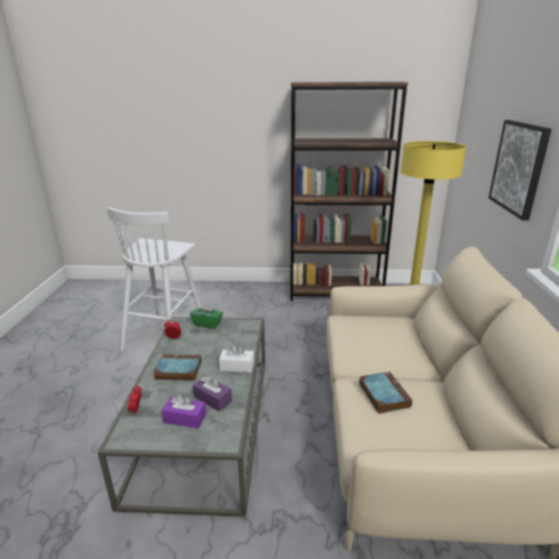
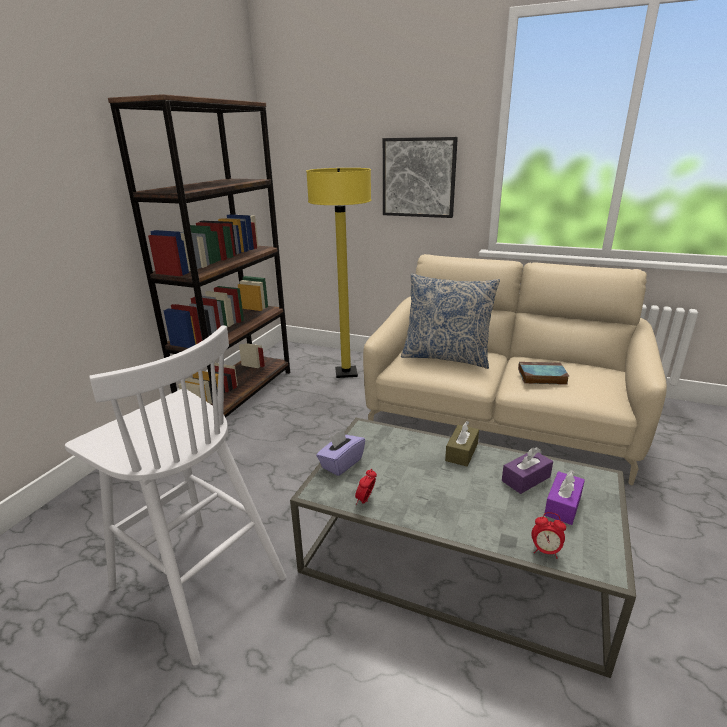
camera: 70 degrees left, 0 degrees up
(177, 370) = (456, 504): book -> none
(207, 324) = (341, 463): green tissue box -> purple tissue box
(237, 366) = (461, 452): white tissue box -> brown tissue box
(382, 336) = (446, 357): none -> pillow

